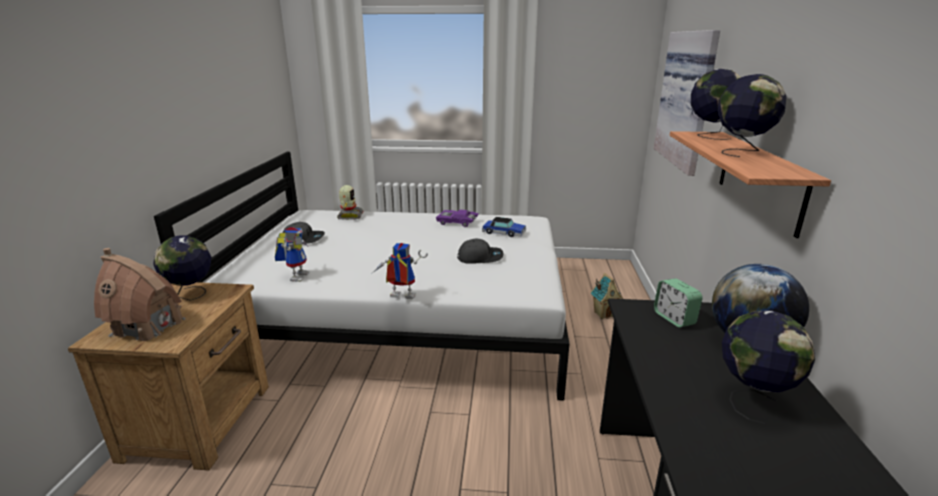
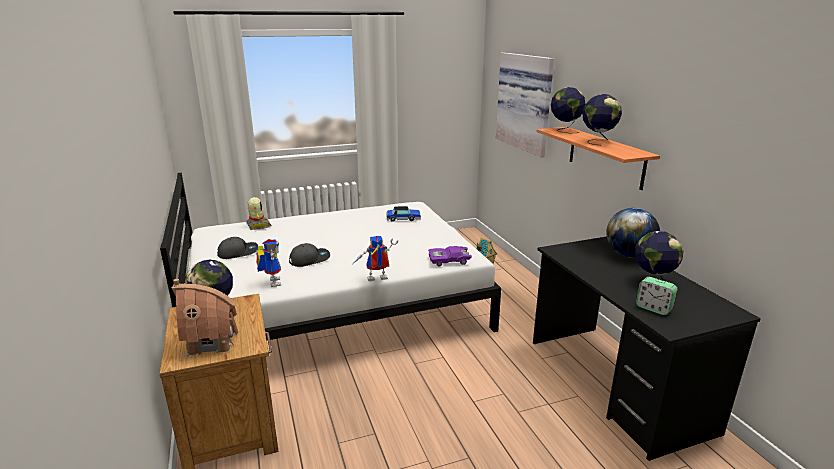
camera: 25 degrees left, 0 degrees up
(457, 222) = (358, 216): purple toy car -> purple toy car (449, 260)
(480, 257) = (404, 240): grey cap -> grey cap (309, 259)
(674, 318) = (583, 251): alarm clock -> alarm clock (653, 308)

